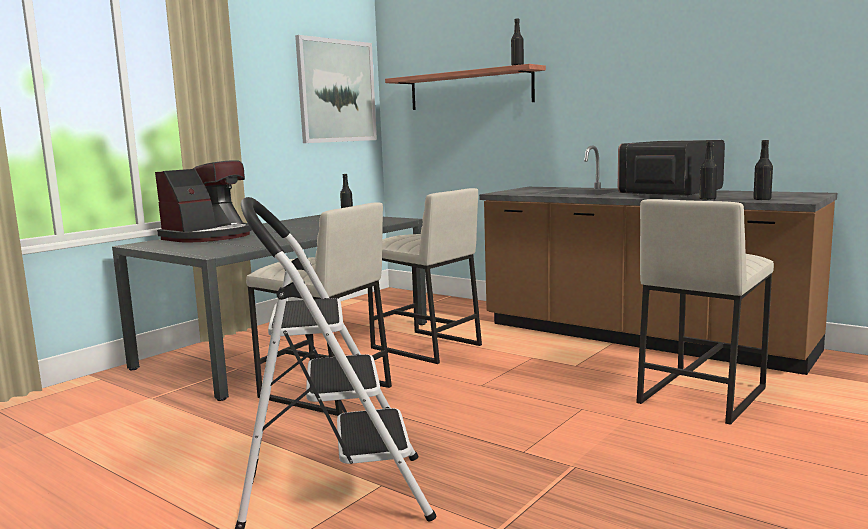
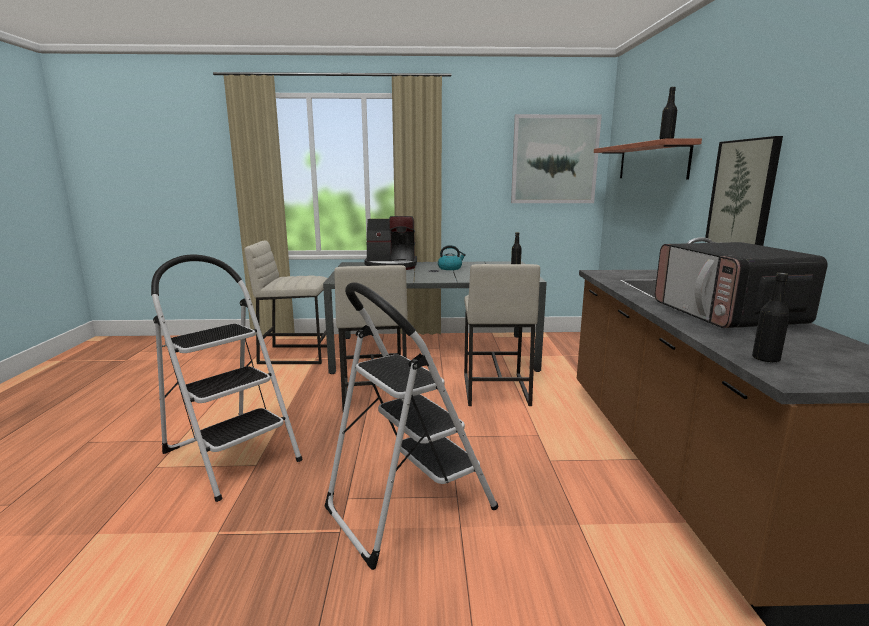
camera: 50 degrees right, 5 degrees up
(288, 227) = (450, 268): none -> kettle
(575, 431) = (406, 509): none -> step ladder
(610, 108) = (743, 194): none -> picture
(670, 193) = (727, 315): microwave -> microwave turned 105 degrees counterclockwise
(701, 395) = (576, 556): beige stool -> beige stool (295, 355)
(707, 199) = (708, 336): black bottle -> none

